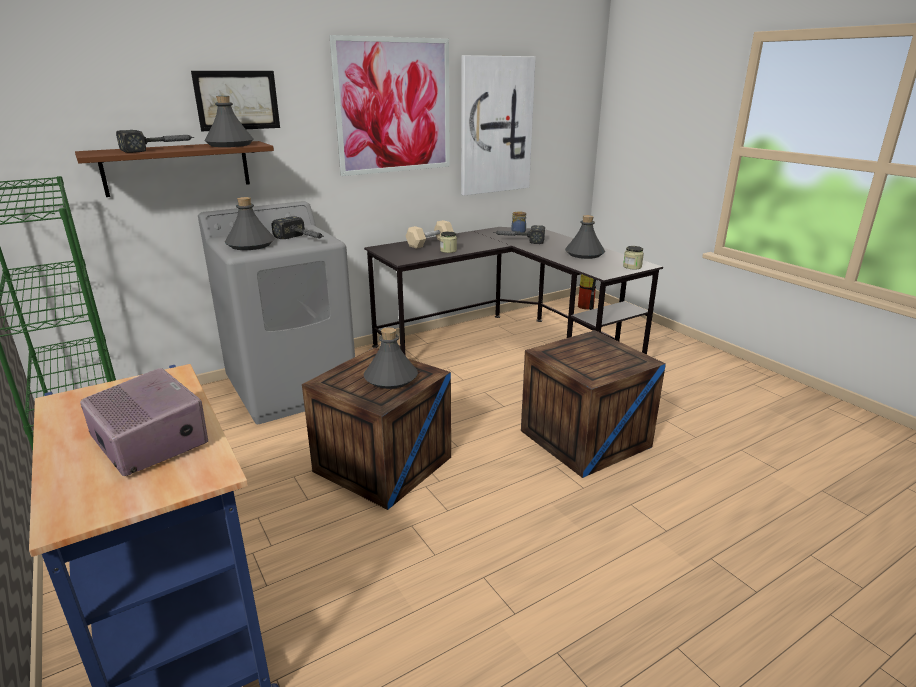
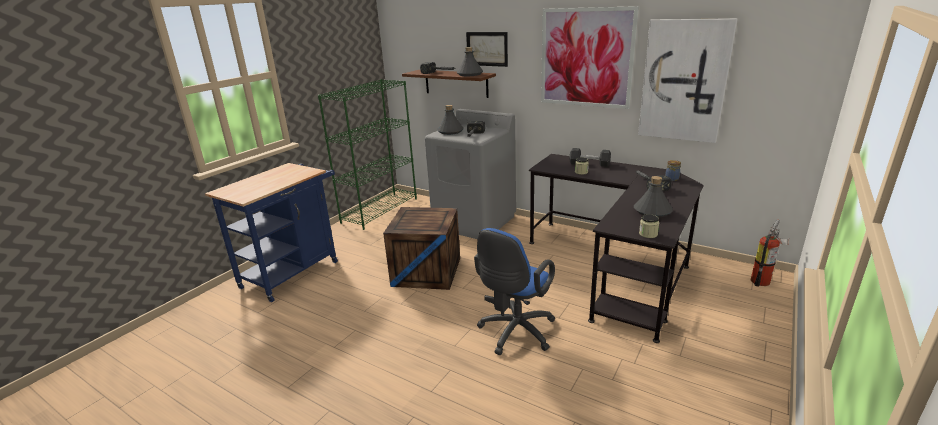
camera: 65 degrees right, 0 degrees up
(150, 440) = (264, 185): radio -> none
(391, 378) = (423, 223): grey bottle -> none
(430, 243) = (589, 164): beige dumbbell -> black dumbbell
(585, 439) = (514, 333): crate -> blue office chair

